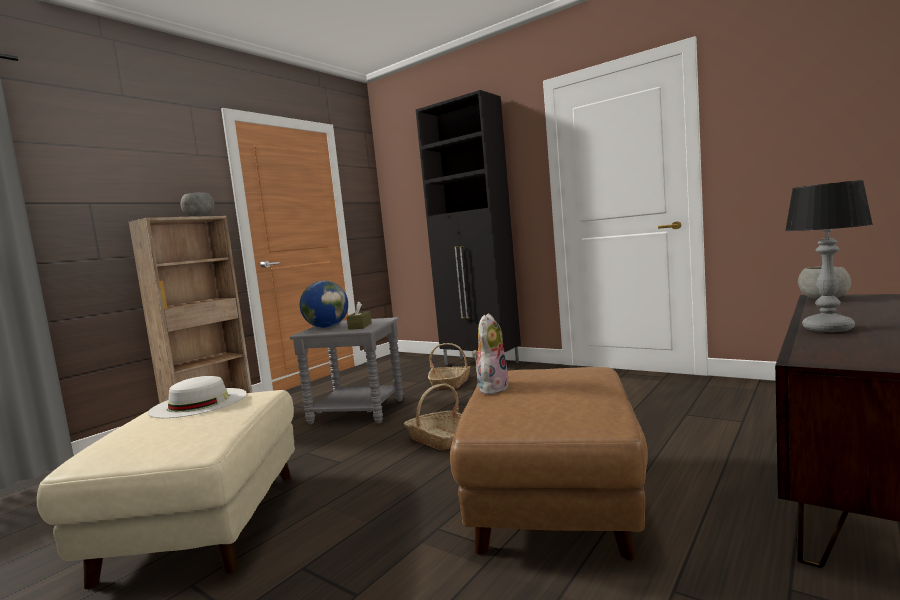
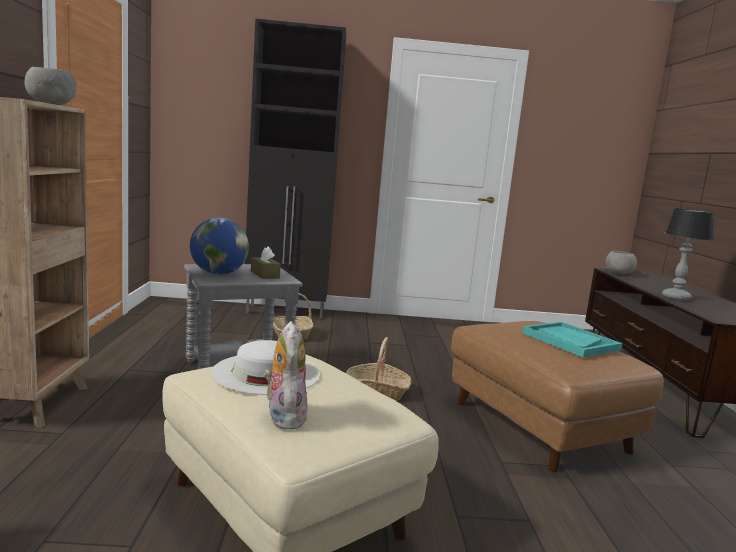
camera: 40 degrees left, 5 degrees up
(492, 388) = (517, 342): plush toy -> plush toy (283, 417)
(558, 390) = (570, 341): none -> turquoise tray

